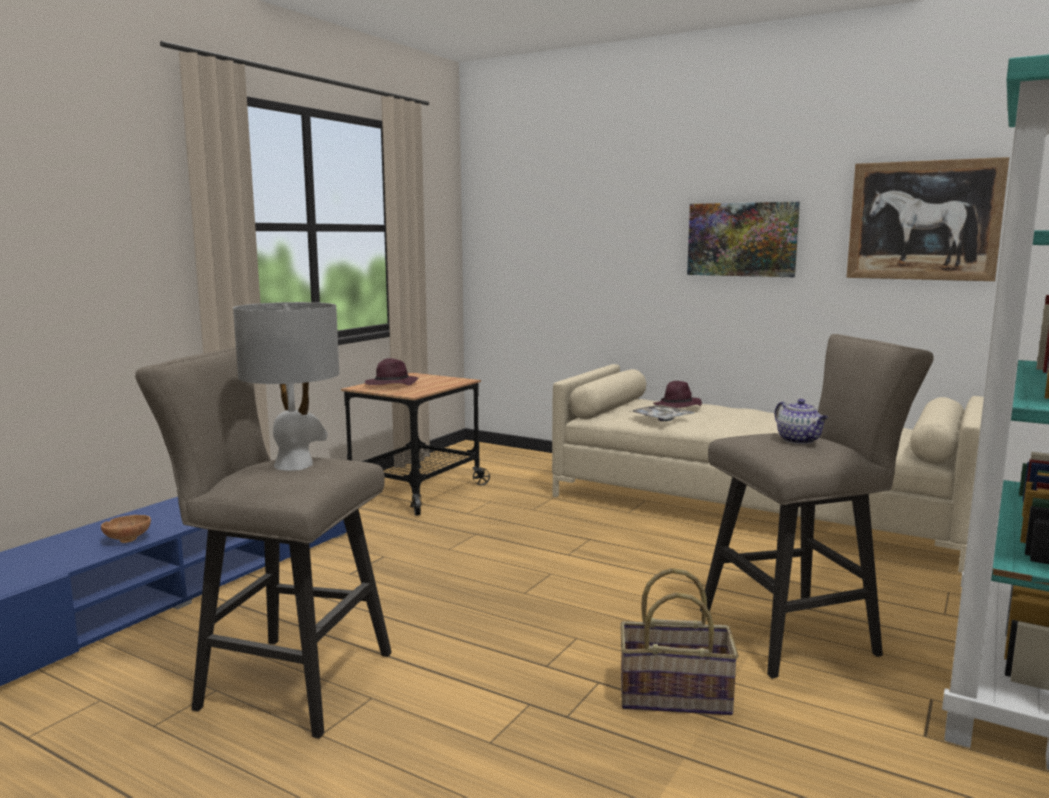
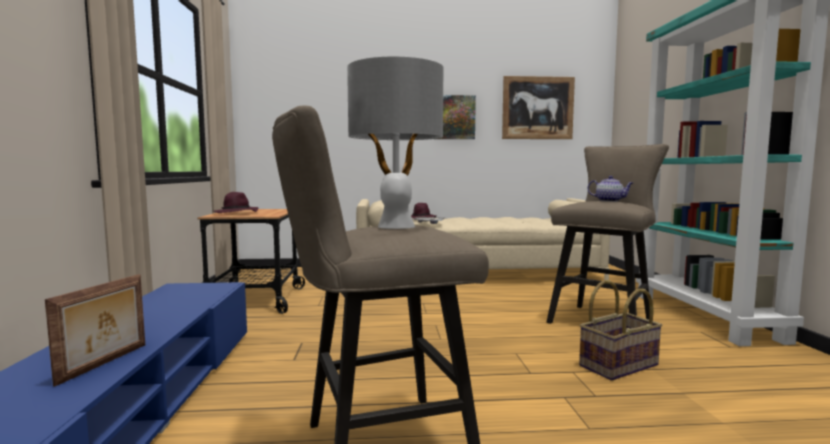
camera: 35 degrees left, 5 degrees down
(128, 539) = (105, 363): brown bowl -> picture frame

